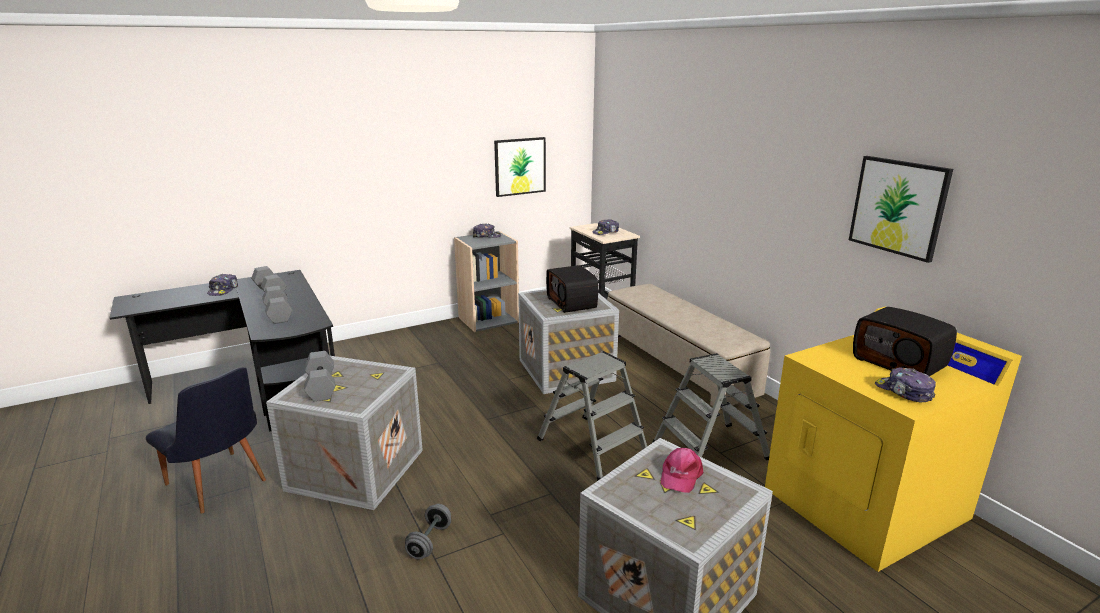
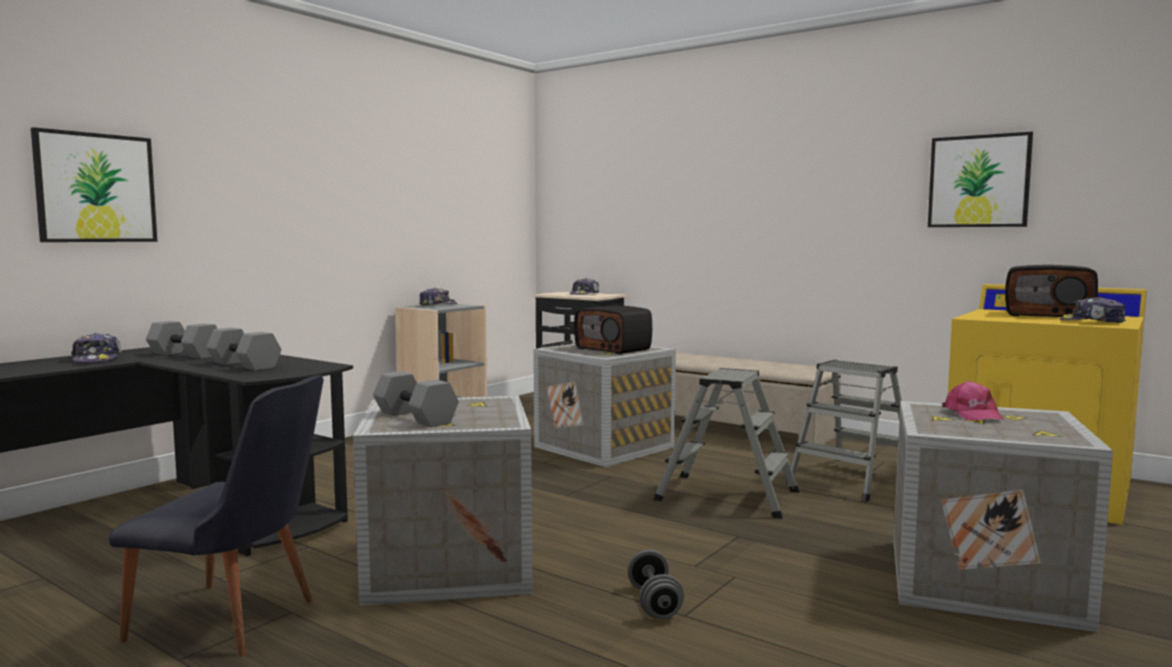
camera: 25 degrees left, 15 degrees down
(520, 166) = (465, 220): picture -> picture (96, 188)

